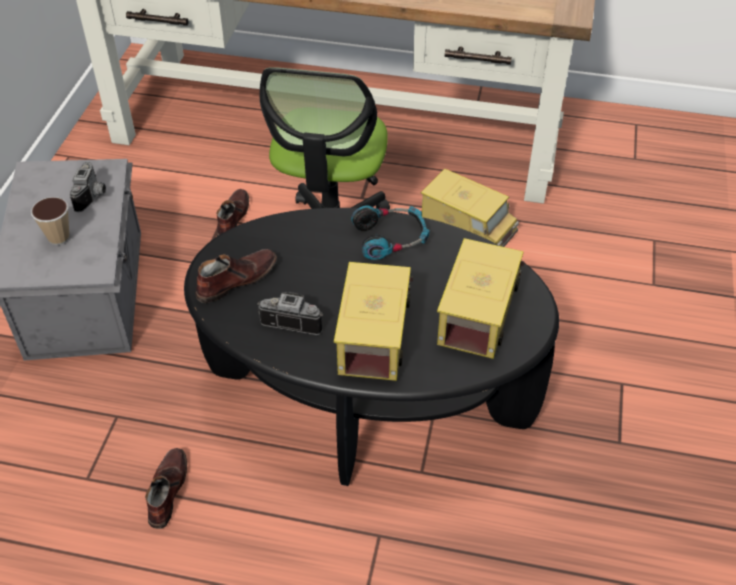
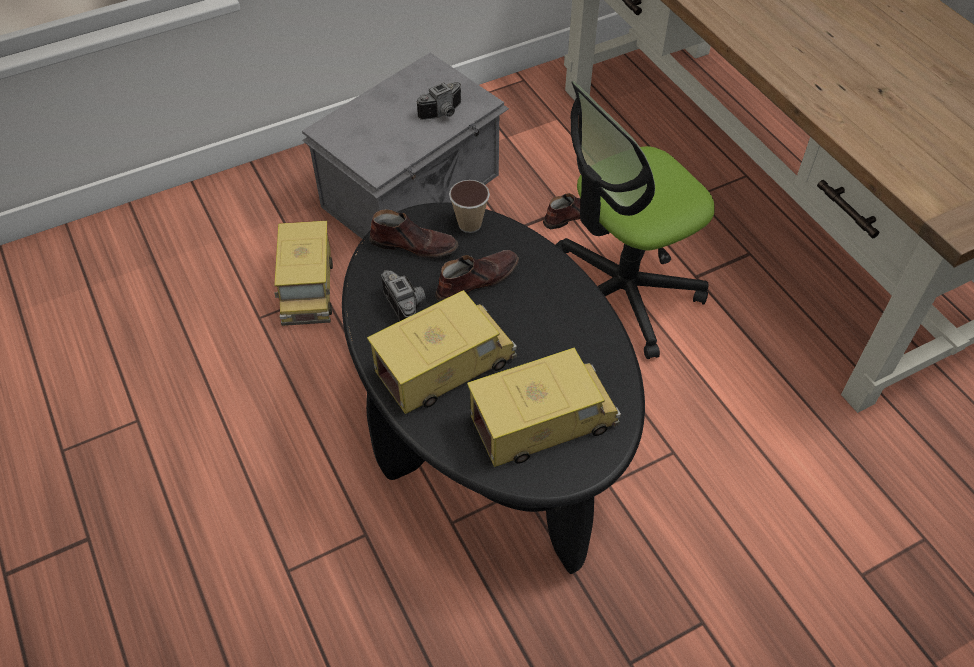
camera: 50 degrees right, 5 degrees up
(59, 237) = (384, 127): cup -> cup (469, 224)
(167, 490) = (288, 370): brown shoe -> brown shoe (476, 280)
(391, 238) = (563, 307): headphones -> none
(468, 228) = (753, 375): toy truck -> toy truck (308, 288)

